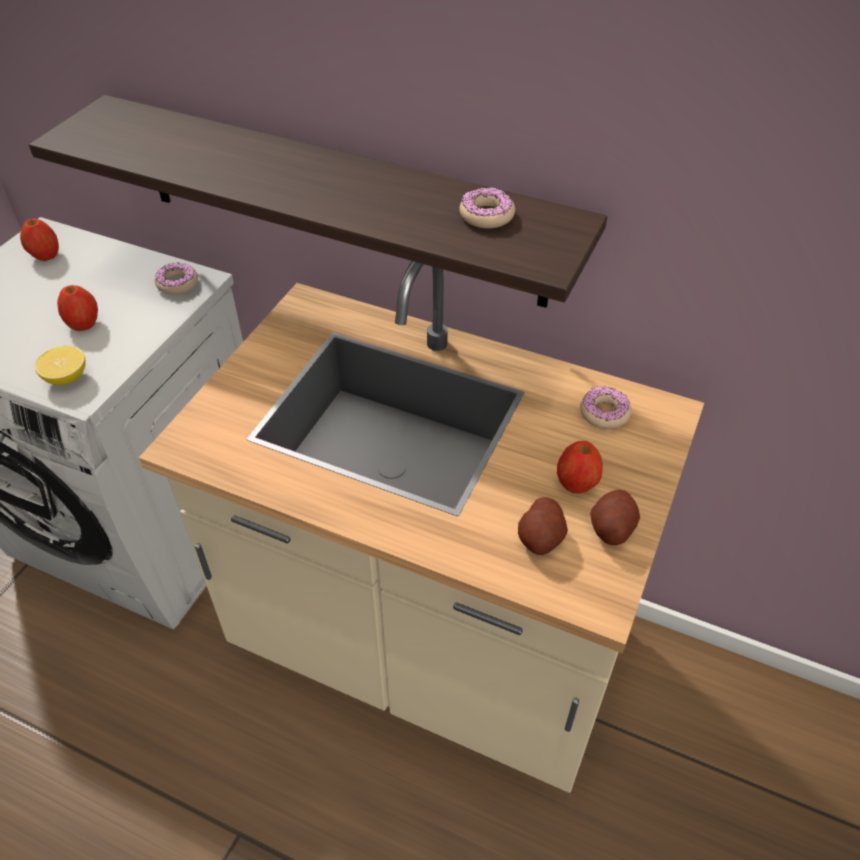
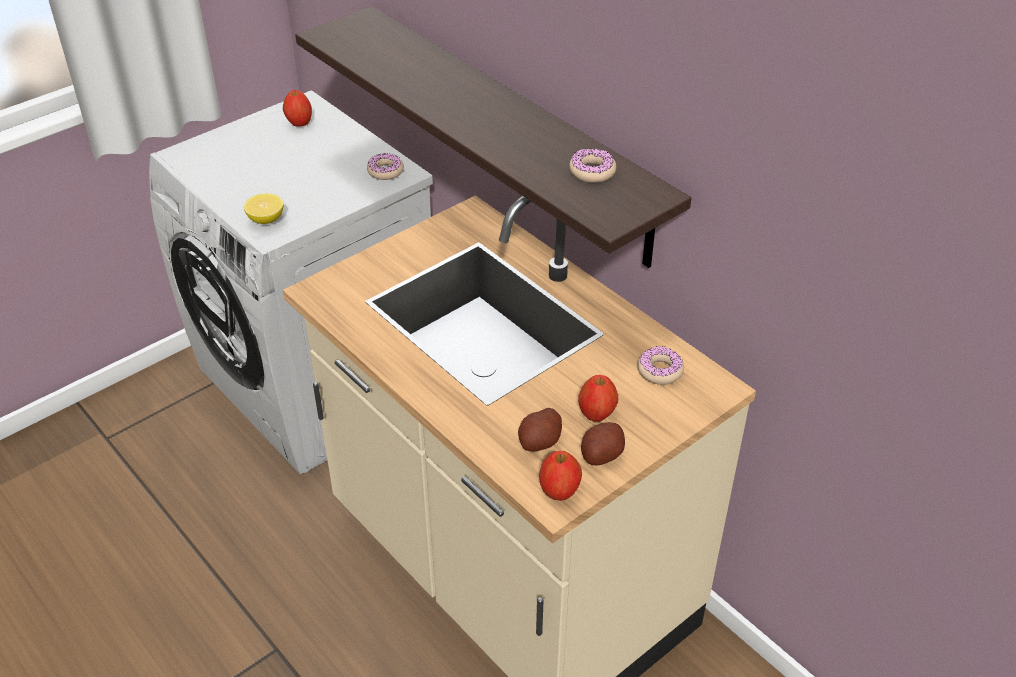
camera: 25 degrees right, 5 degrees down
(84, 324) = (299, 183): apple -> apple (559, 491)

